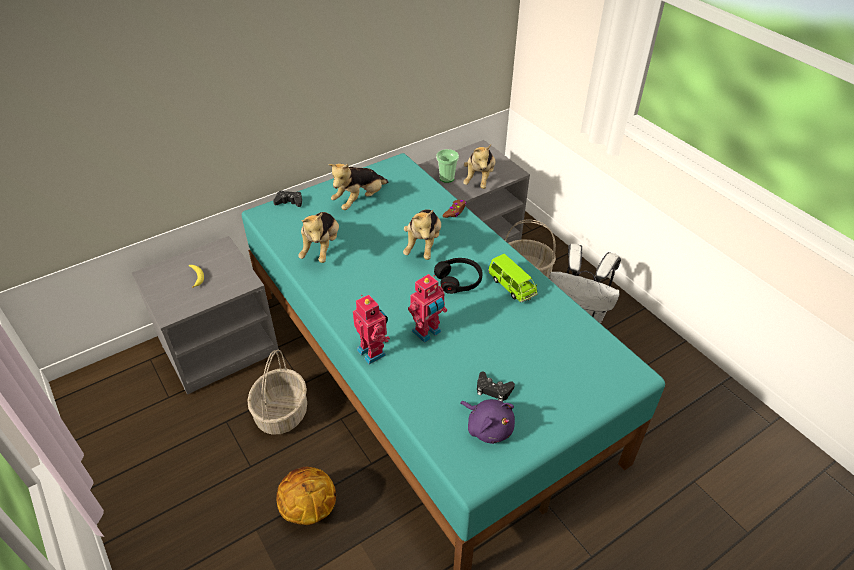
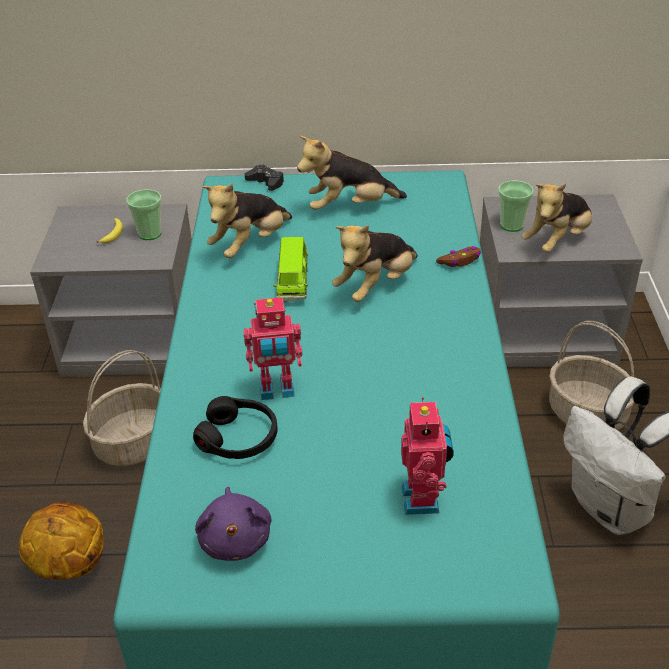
camera: 35 degrees right, 5 degrees down
(224, 266) = (150, 234): none -> cup
(373, 351) = (191, 382): toy robot -> toy robot (423, 499)
(459, 280) = (380, 345): black headphones -> black headphones (238, 438)
(493, 390) = (289, 497): black game controller -> none
(511, 286) = (445, 381): green toy car -> green toy car (292, 282)

